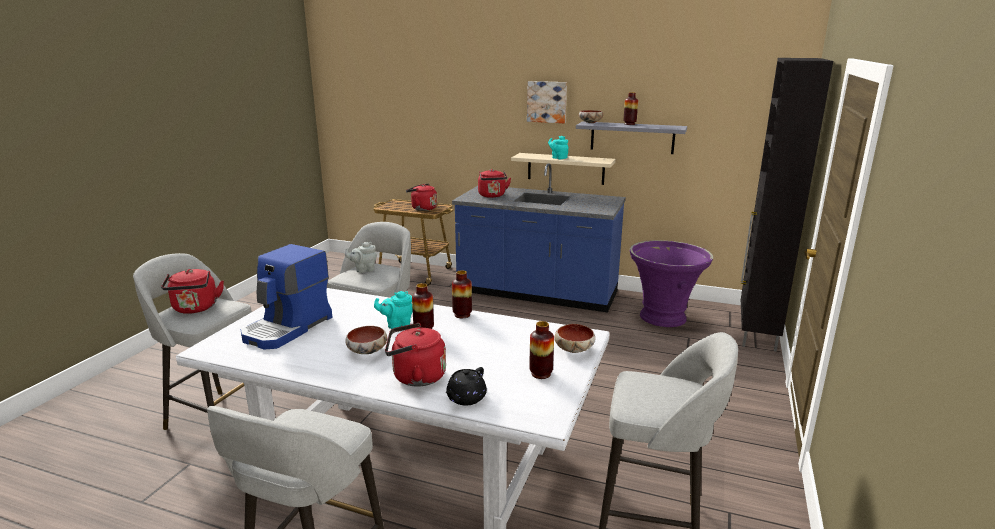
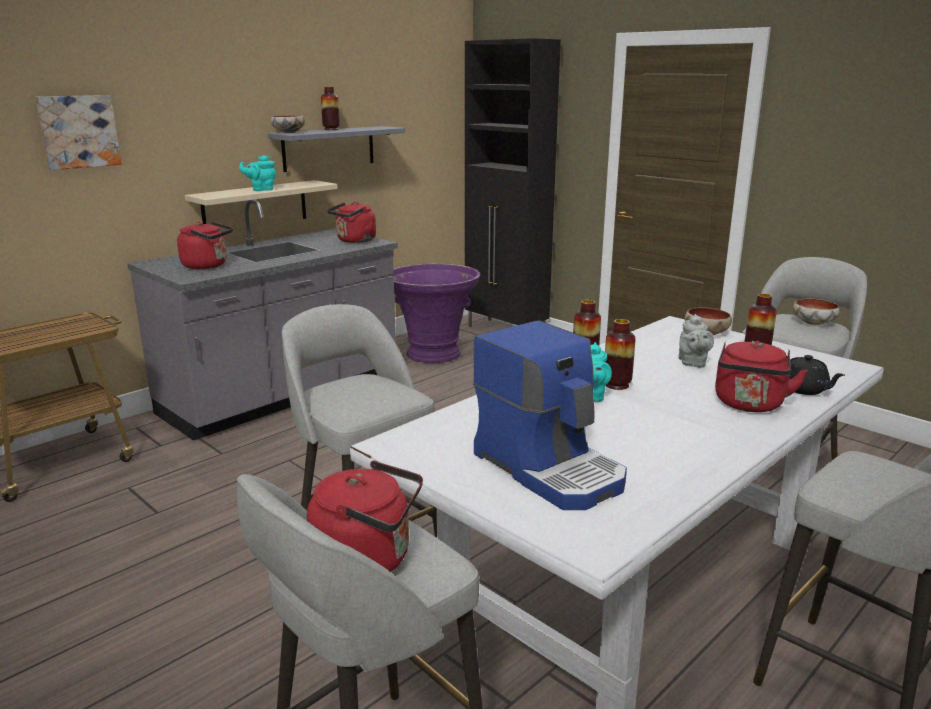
camera: 65 degrees left, 0 degrees up
(363, 270) = (344, 394): grey teapot -> grey teapot (692, 363)
(367, 352) = (667, 422): bowl -> bowl (814, 323)
(422, 208) = (59, 331): red kettle -> red kettle (354, 241)
(537, 293) = (283, 395): blue counter -> grey counter
(547, 102) = (215, 108): picture -> picture (78, 131)

